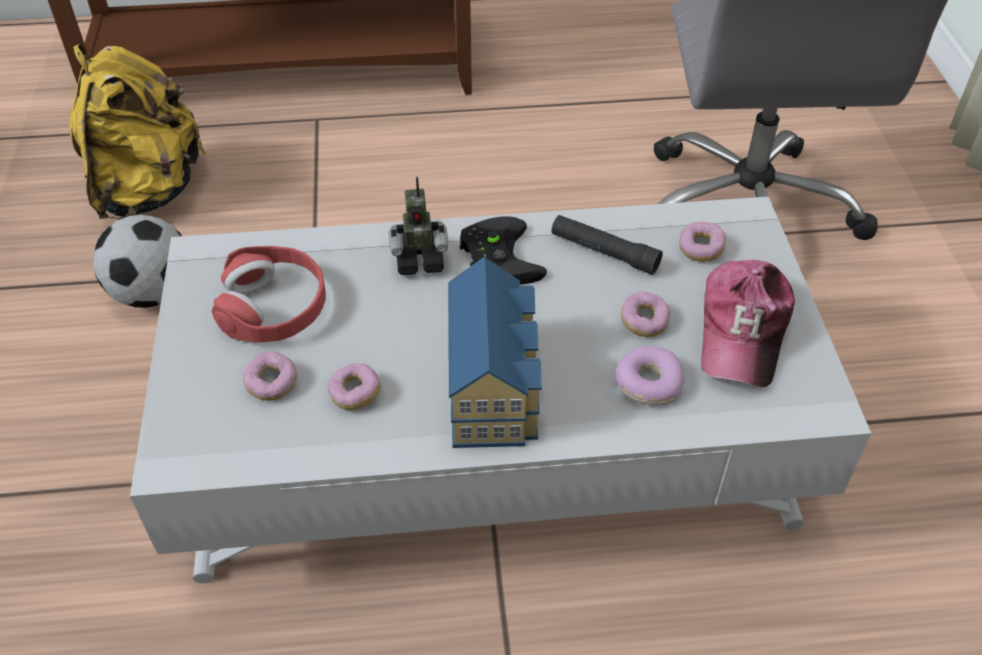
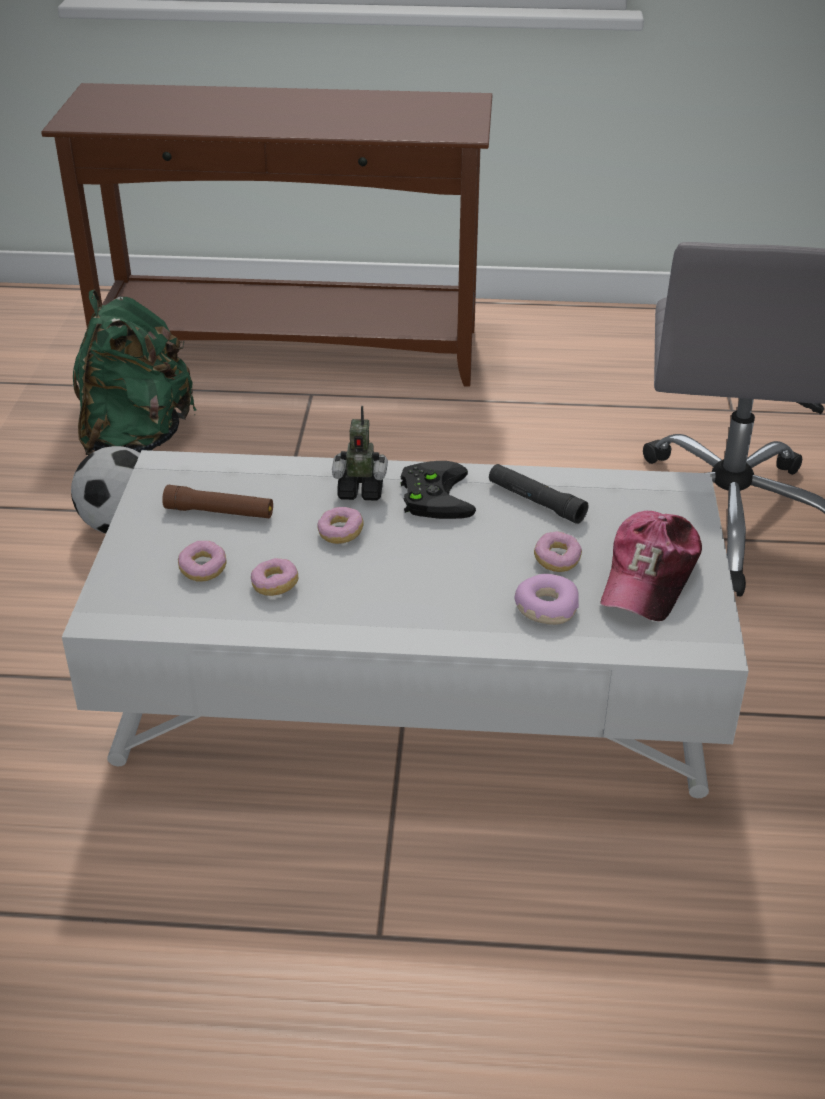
camera: 10 degrees right, 10 degrees down
(148, 190) = (136, 439): yellow backpack -> green backpack
(274, 307) = (219, 512): red headphones -> brown flashlight
(495, 387) = (403, 594): toy house -> none
(700, 249) = (630, 509): donut -> donut (340, 533)

